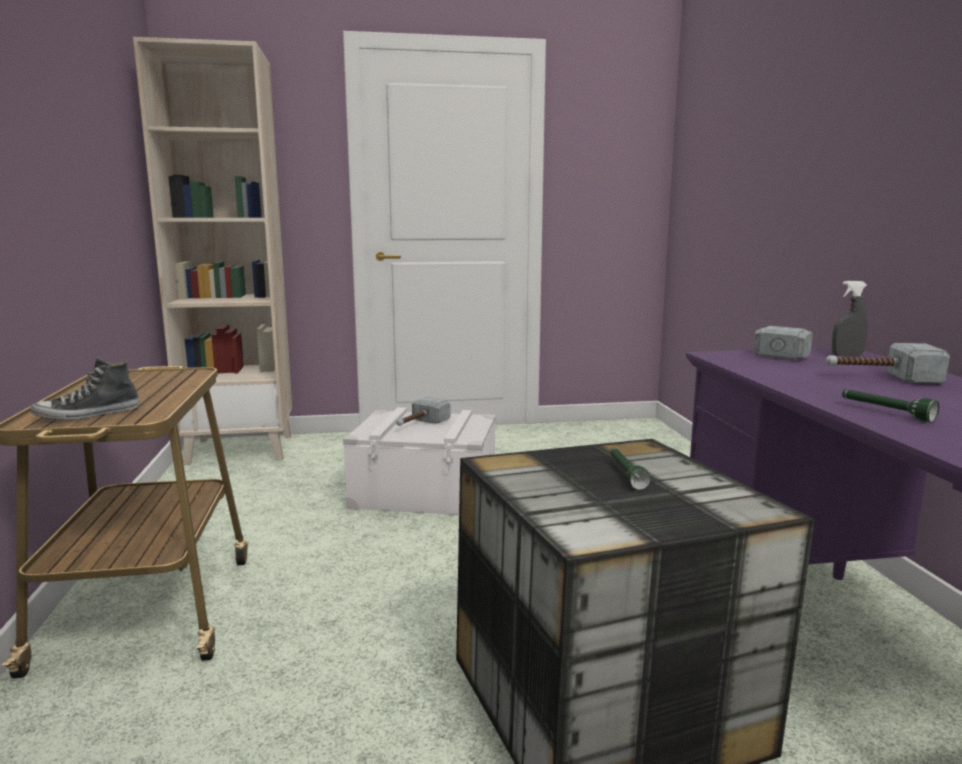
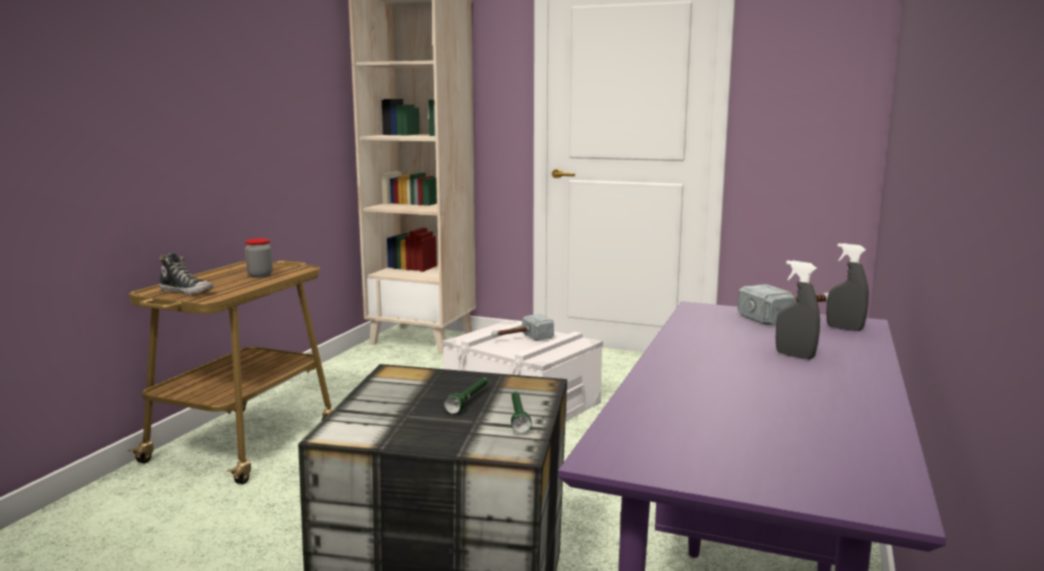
camera: 30 degrees right, 0 degrees up
(88, 415) = (187, 292): shoe -> shoe turned 150 degrees counterclockwise
(153, 385) = (260, 275): none -> jar
(880, 377) = (795, 356): hammer -> grey spray bottle
(885, 412) = (676, 386): green flashlight -> green flashlight (518, 417)

